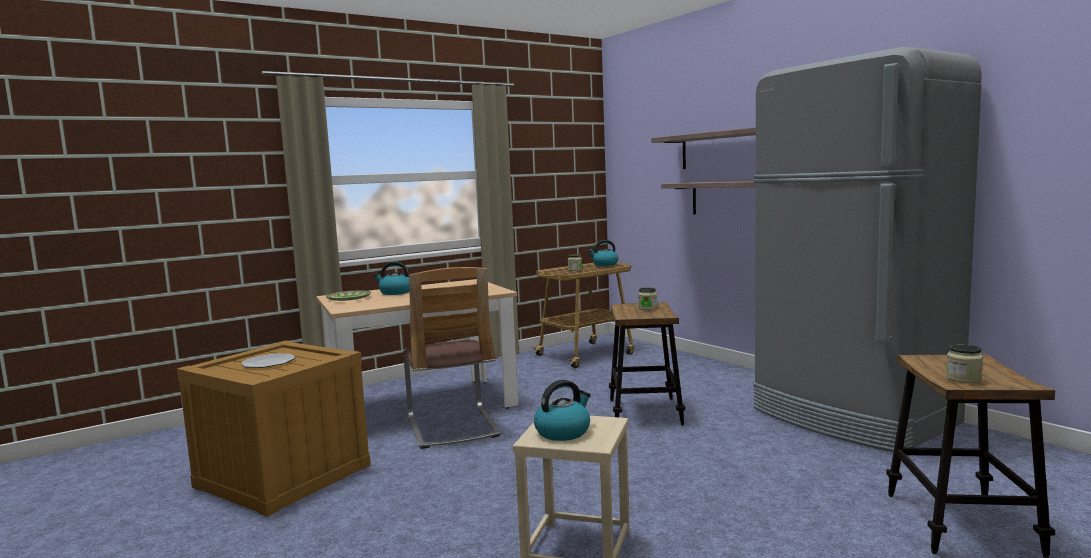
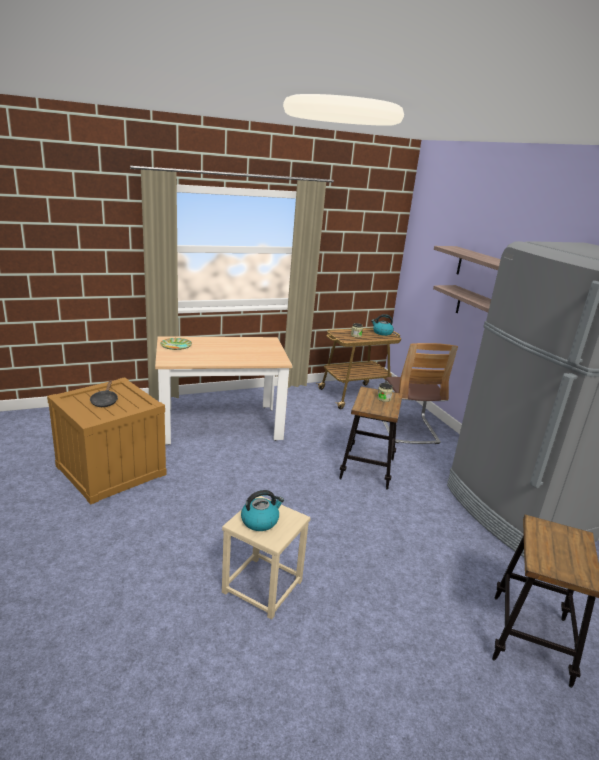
camera: 10 degrees right, 15 degrees up
(268, 362) = (104, 401): plate -> black frying pan
(395, 292) = (210, 345): kettle -> none
(452, 427) = (231, 450): chair -> chair (408, 429)
(963, 378) = (550, 559): jar -> none

